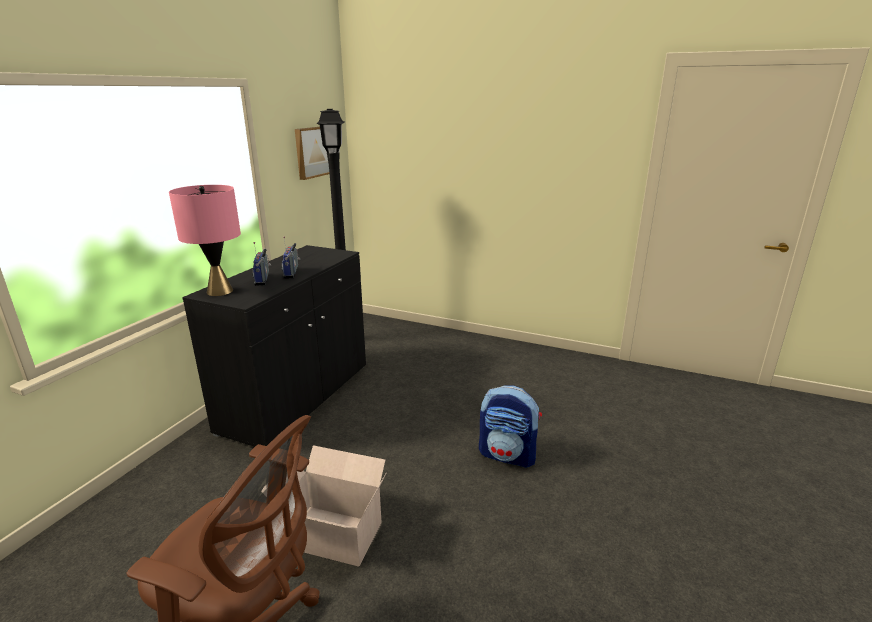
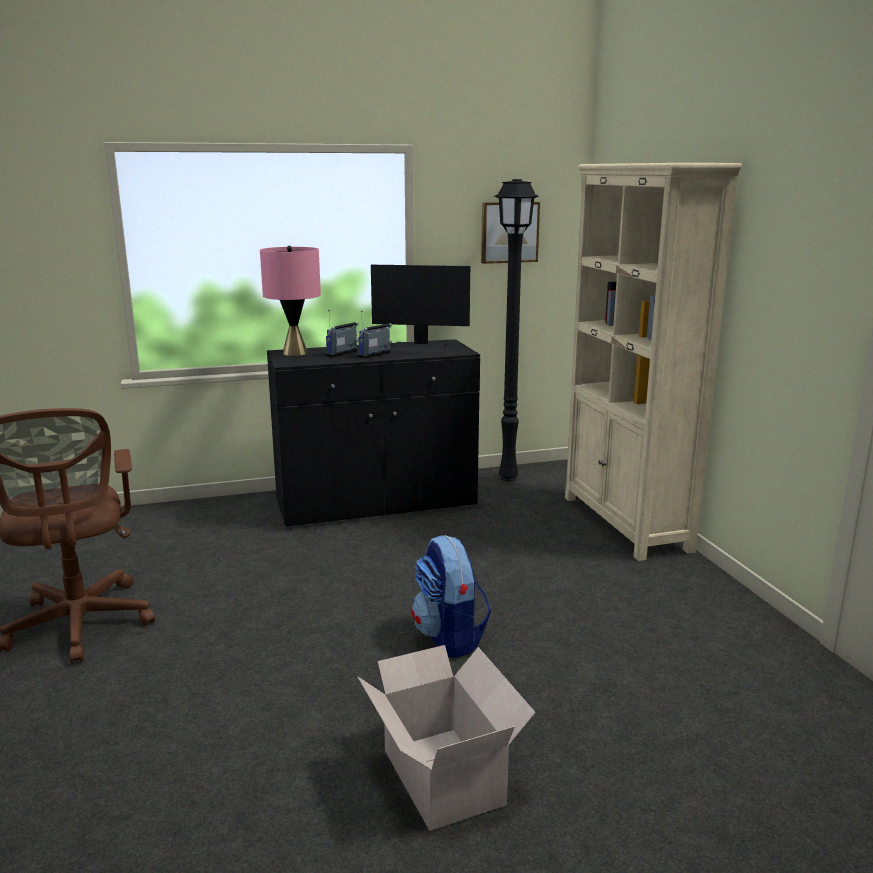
camera: 50 degrees right, 5 degrees down
(304, 258) = (420, 347): none -> monitor
(331, 533) = (225, 598): cardboard box -> cardboard box (442, 774)
(455, 339) = (625, 523): none -> beige bookcase

